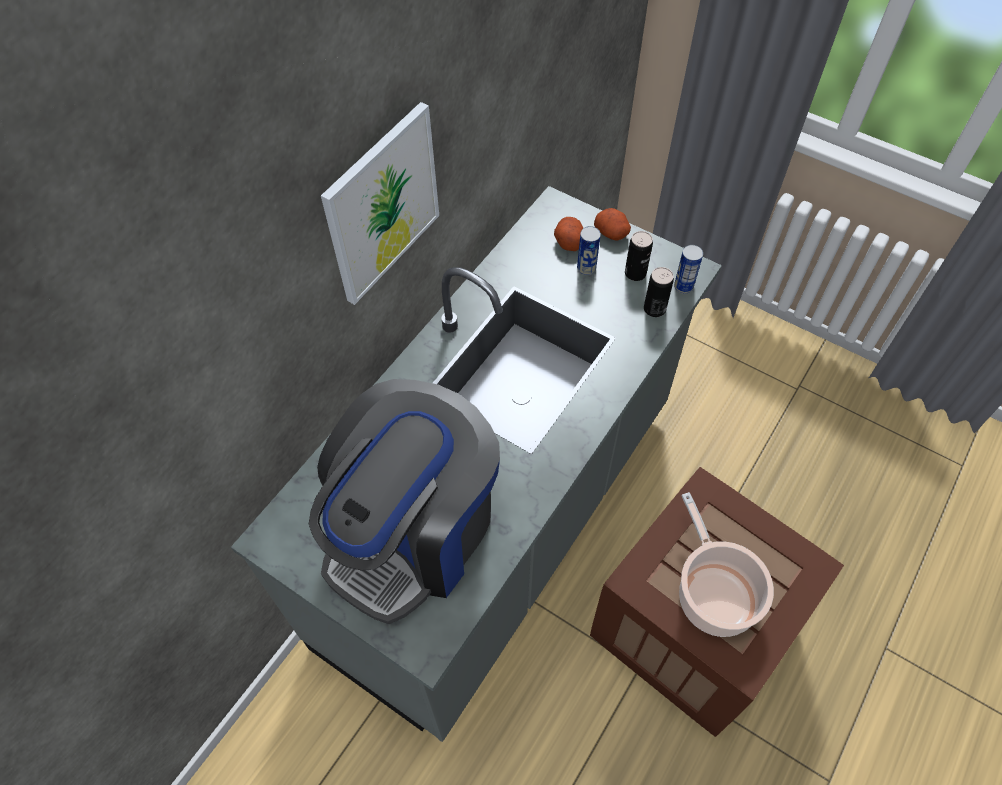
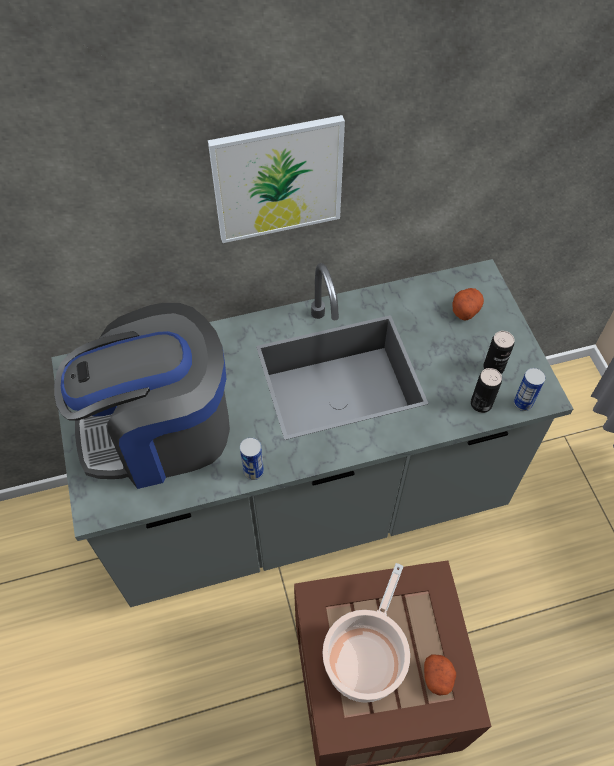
camera: 40 degrees right, 0 degrees up
(586, 268) = (458, 338): can -> can (253, 471)
(612, 232) = (507, 325): potato -> potato (438, 677)

